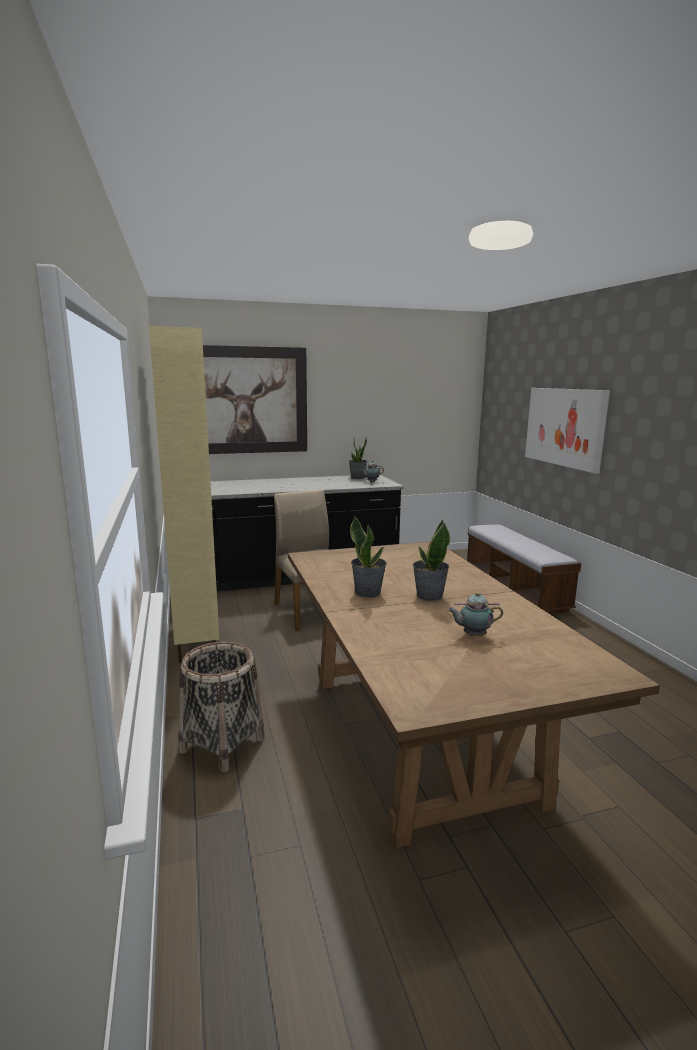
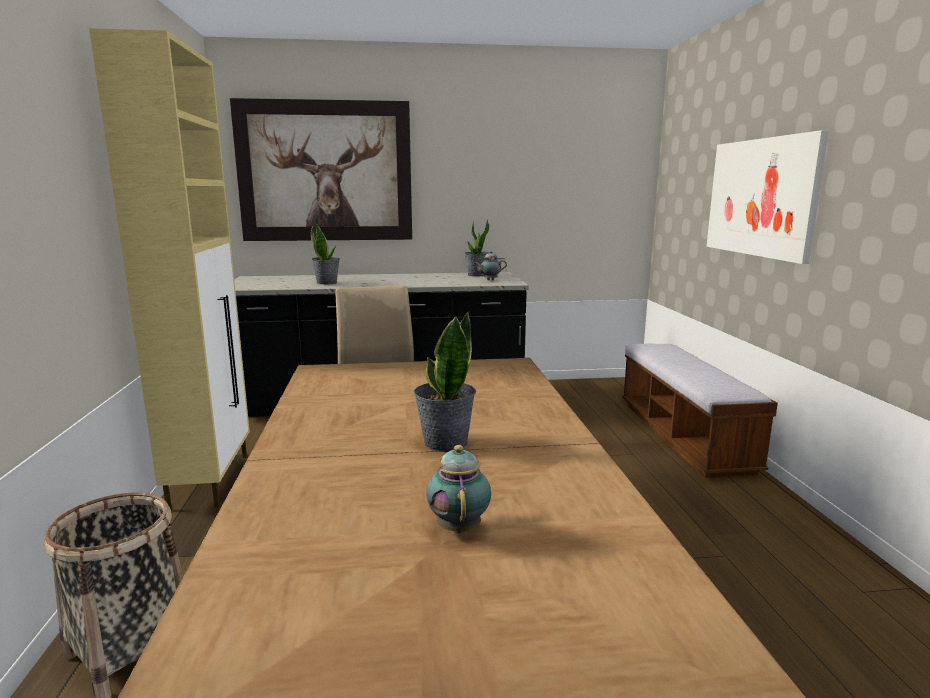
camera: 10 degrees right, 0 degrees up
(368, 592) = (350, 431): potted plant -> potted plant (327, 283)
(472, 635) = (459, 526): teapot -> teapot turned 75 degrees clockwise

